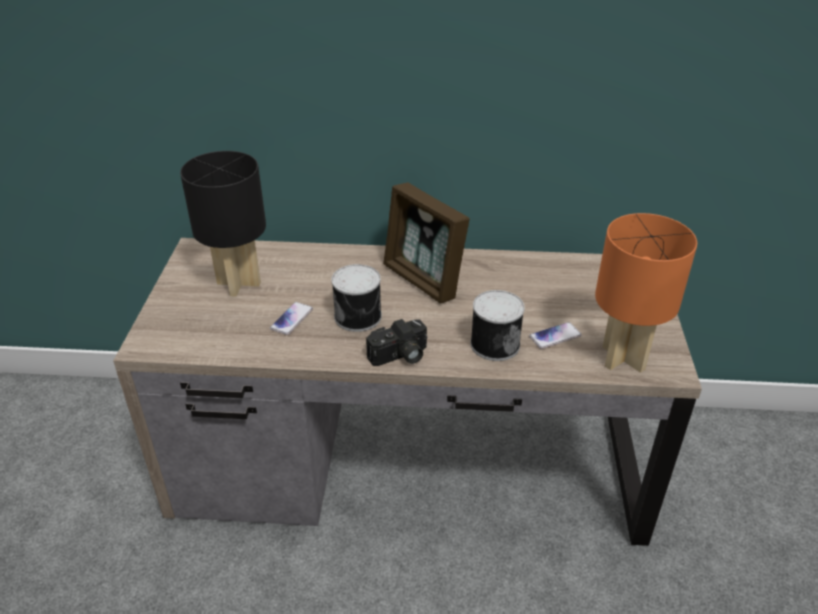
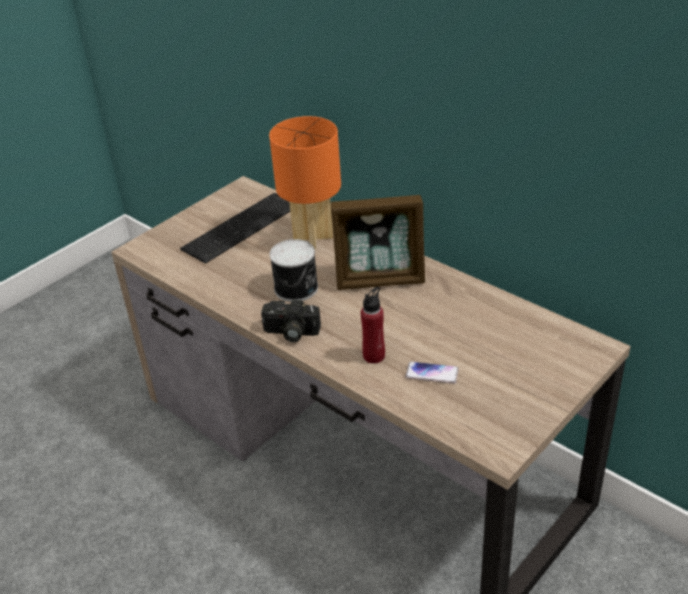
camera: 40 degrees right, 0 degrees up
(240, 283) = (243, 227): black table lamp -> keyboard
(292, 319) = (248, 270): phone -> none
(423, 280) = (380, 279): picture frame -> picture frame turned 90 degrees counterclockwise
(494, 343) = (374, 356): can -> red bottle
(623, 357) = (470, 419): orange table lamp -> orange table lamp (314, 237)

